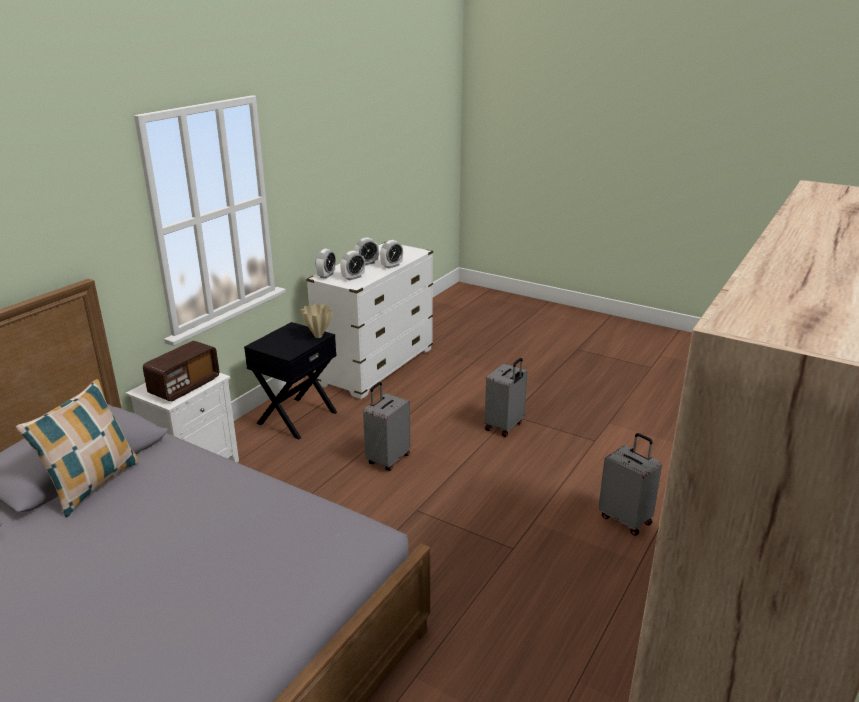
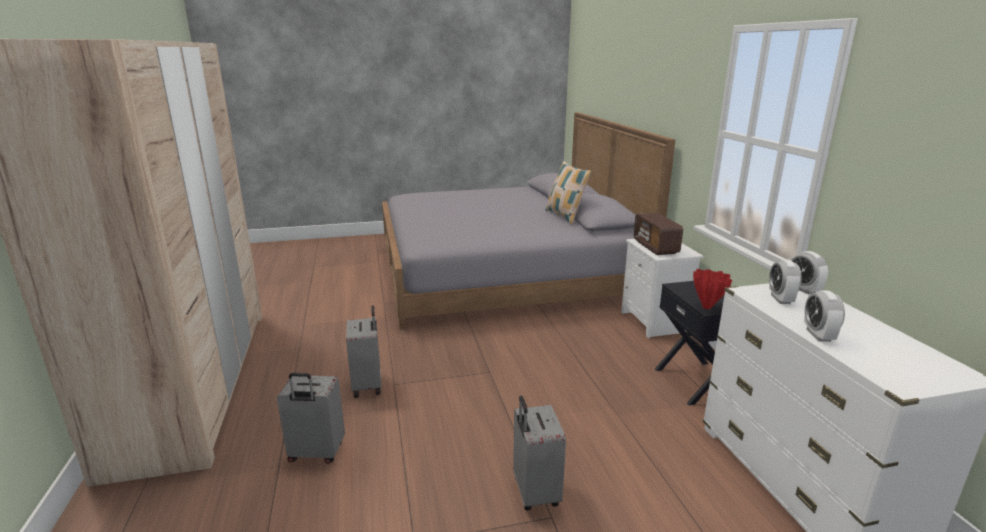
camera: 135 degrees right, 5 degrees down
(318, 336) = (707, 307): beige vase -> red vase
(367, 263) = (847, 325): alarm clock -> none
(387, 459) = (570, 392): grey suitcase -> grey suitcase (368, 386)

